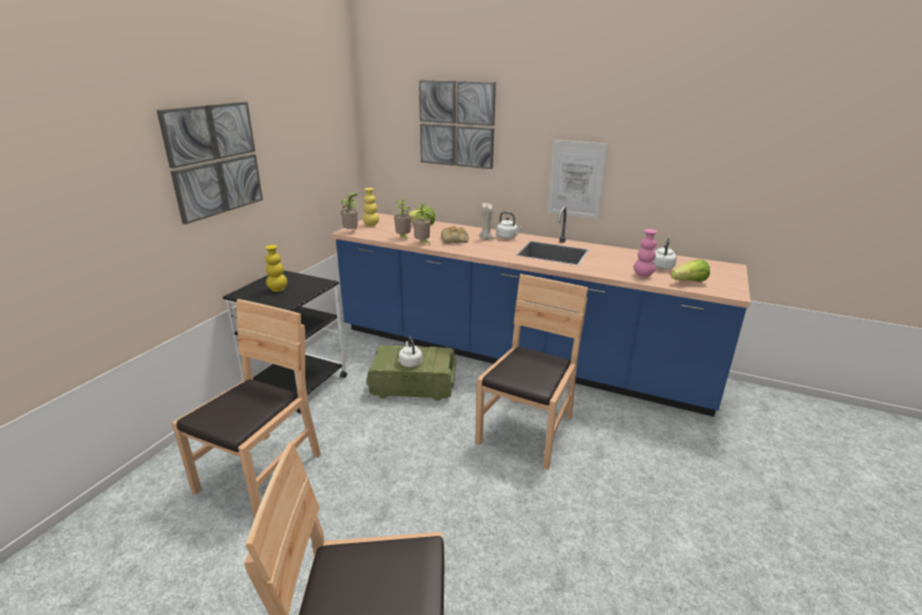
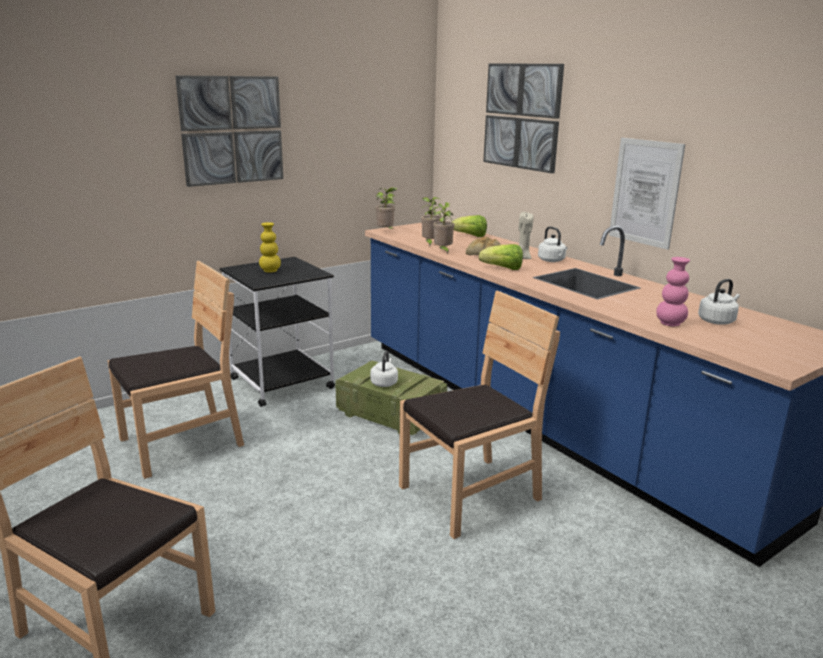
camera: 30 degrees right, 5 degrees down
(371, 225) = (415, 229): yellow vase -> none
(689, 282) = (729, 343): lettuce -> lettuce (503, 269)

